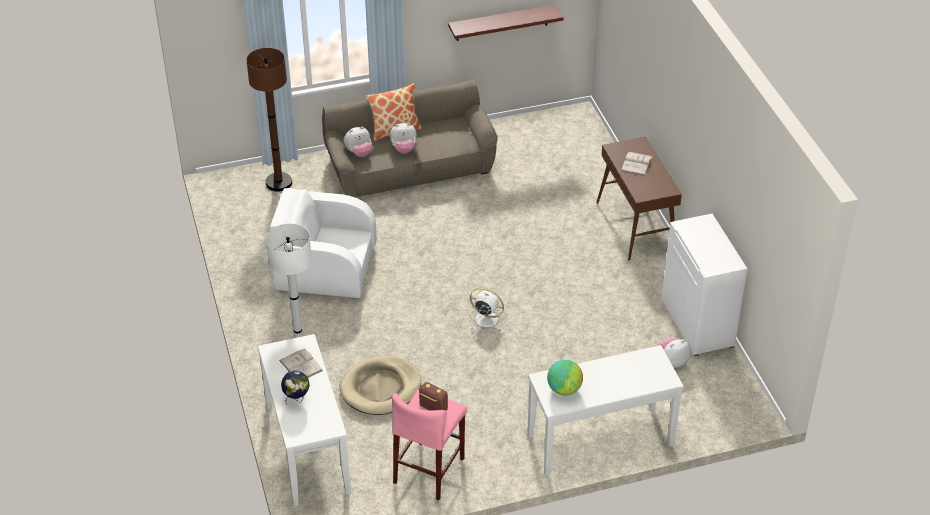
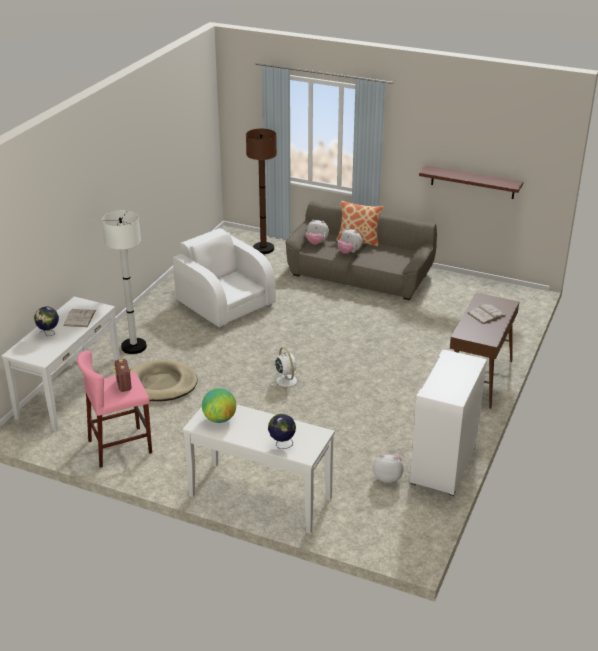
camera: 40 degrees right, 10 degrees down
(640, 381) = (282, 444): none -> globe

